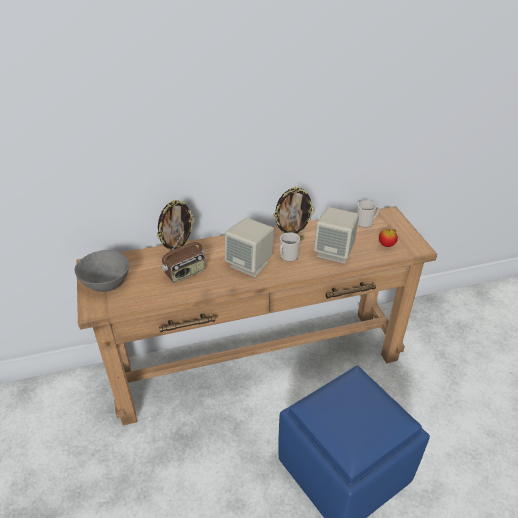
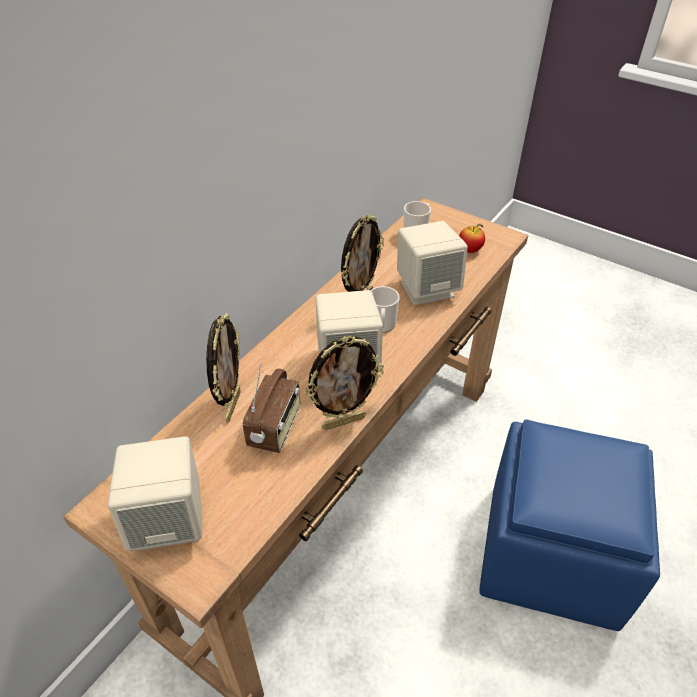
camera: 40 degrees left, 5 degrees up
(107, 283) = (169, 521): grey bowl -> beige speaker
(216, 287) = (343, 421): none -> picture frame

